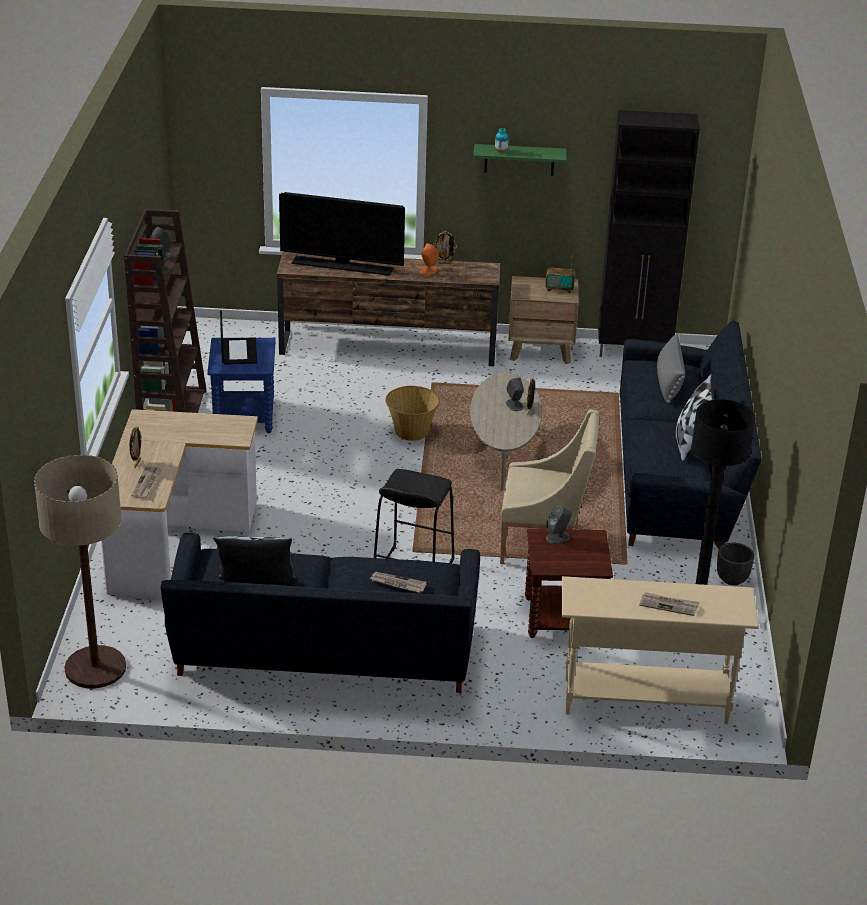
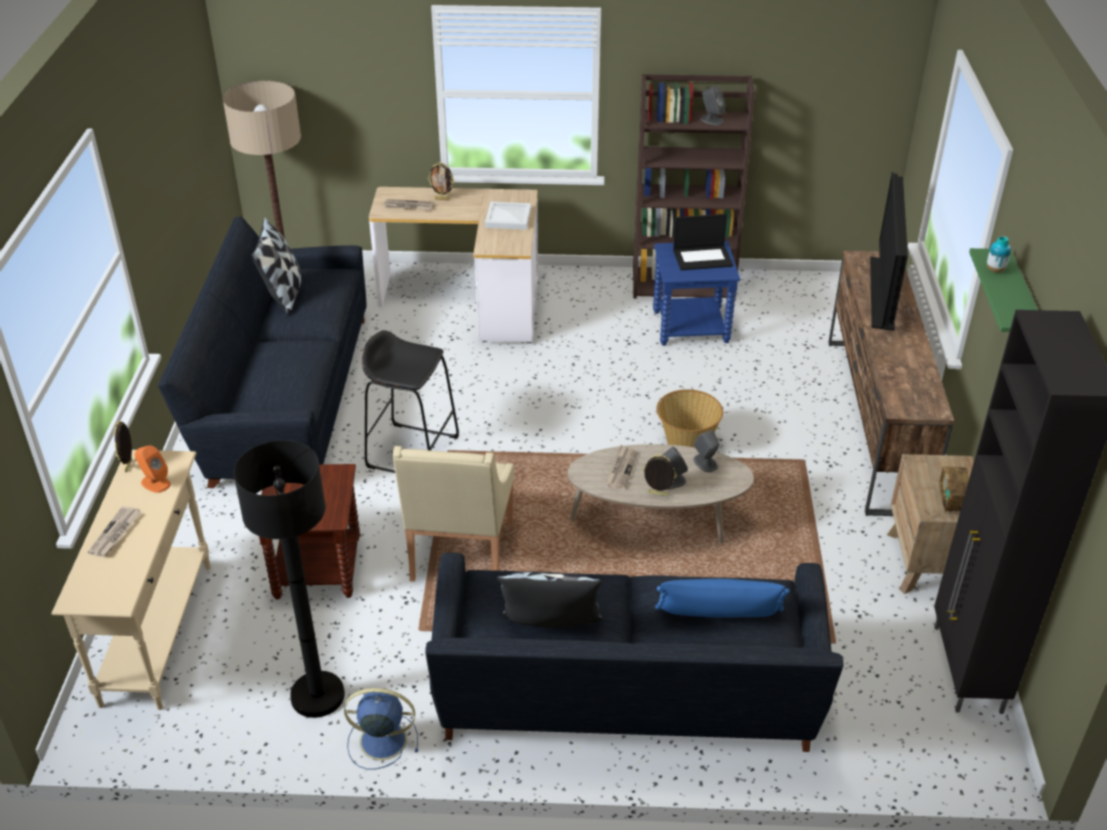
camera: 90 degrees right, 5 degrees up
(184, 425) = (509, 217): none -> white tray
(397, 584) = (268, 373): newspaper -> newspaper (621, 469)
(428, 271) = (900, 358): orange speaker -> orange speaker (155, 483)
(444, 263) = (929, 371): picture frame -> picture frame (129, 466)
(558, 537) = (334, 487): grey speaker -> grey speaker (705, 463)
(668, 382) = (718, 614): grey pillow -> blue pillow
(732, 579) = (381, 740): black planter -> blue fan

